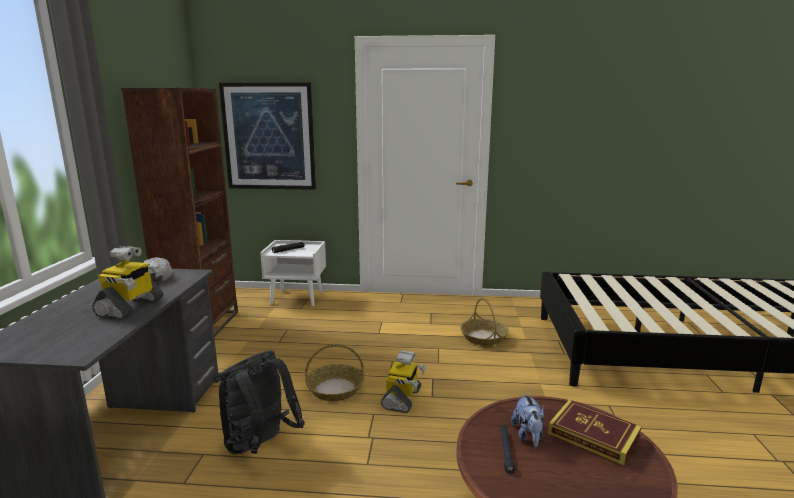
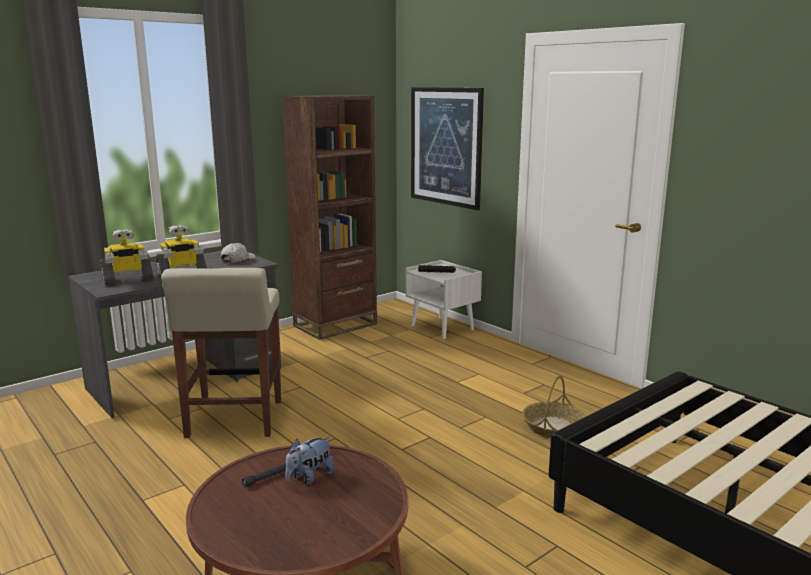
camera: 45 degrees right, 0 degrees up
(260, 446) = (234, 420): black backpack -> beige stool
(335, 389) = (341, 408): basket -> none
(402, 399) = (375, 439): toy robot -> toy robot (127, 280)
(593, 435) = (352, 504): book -> none

